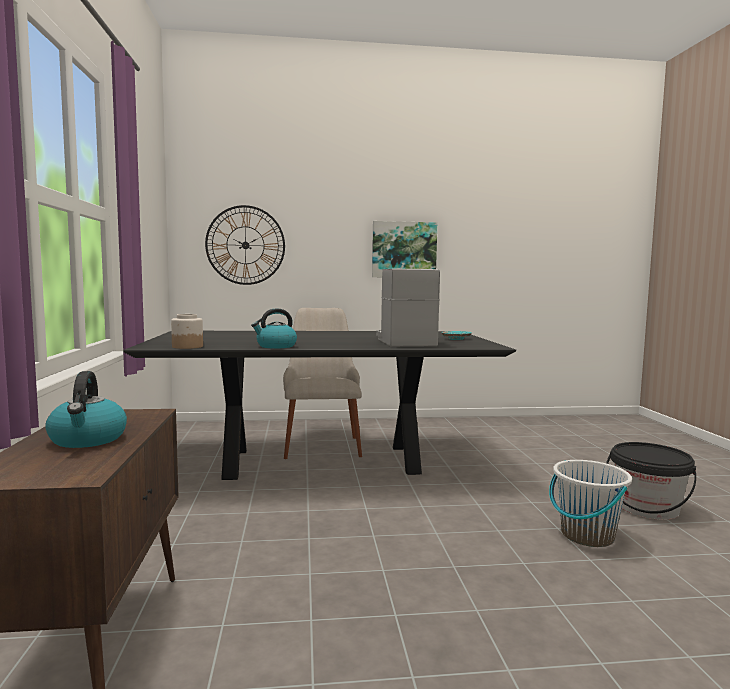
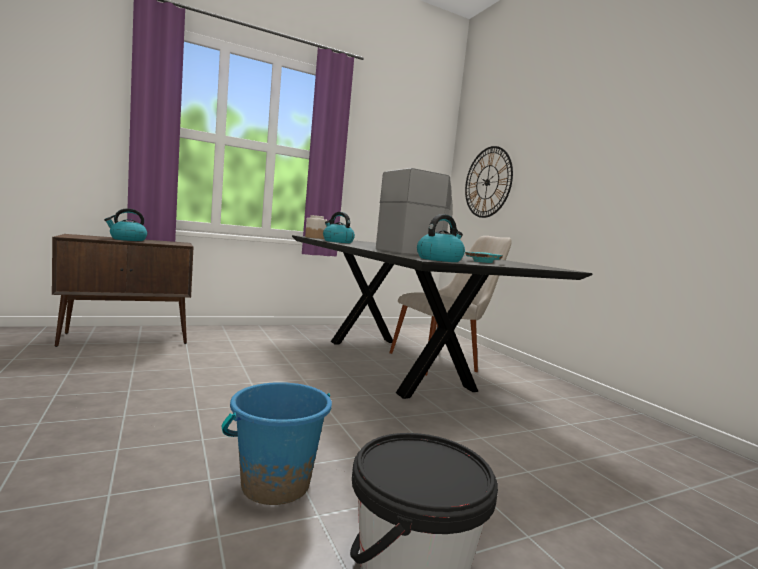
camera: 70 degrees right, 0 degrees up
(404, 250) = (621, 173): picture -> none
(482, 345) = (439, 260): none -> kettle
(586, 535) = (275, 485): white bucket -> blue bucket

